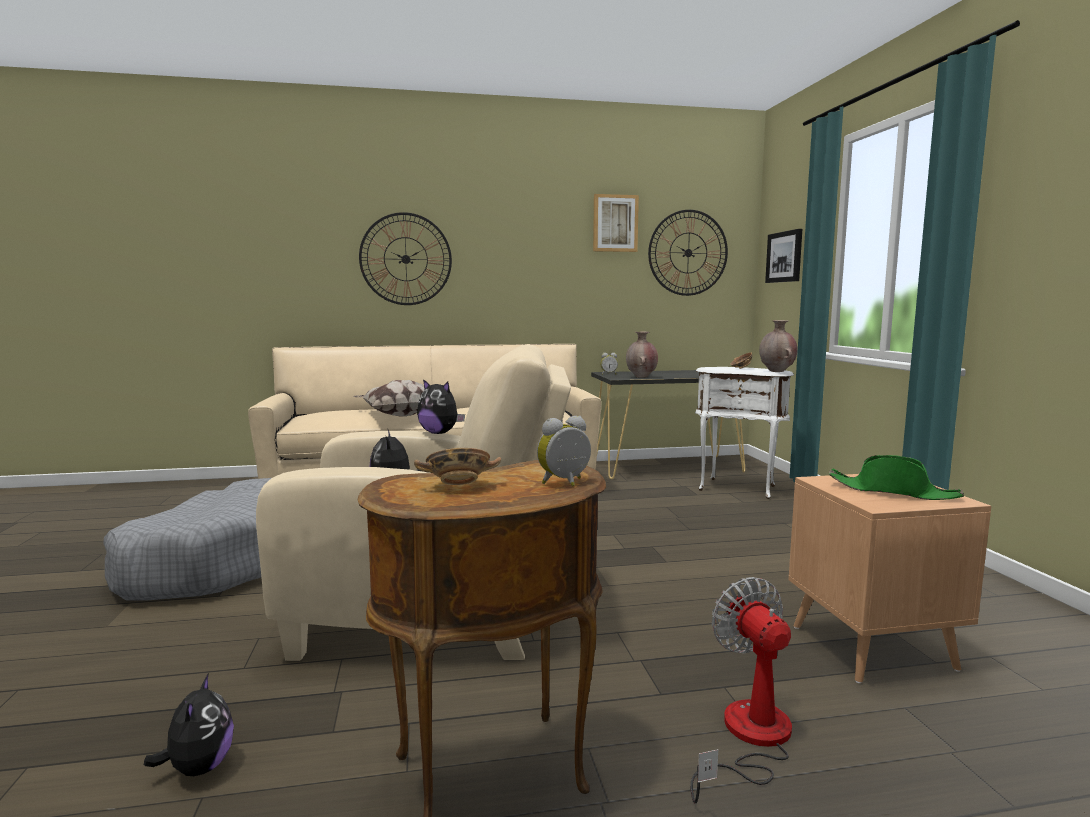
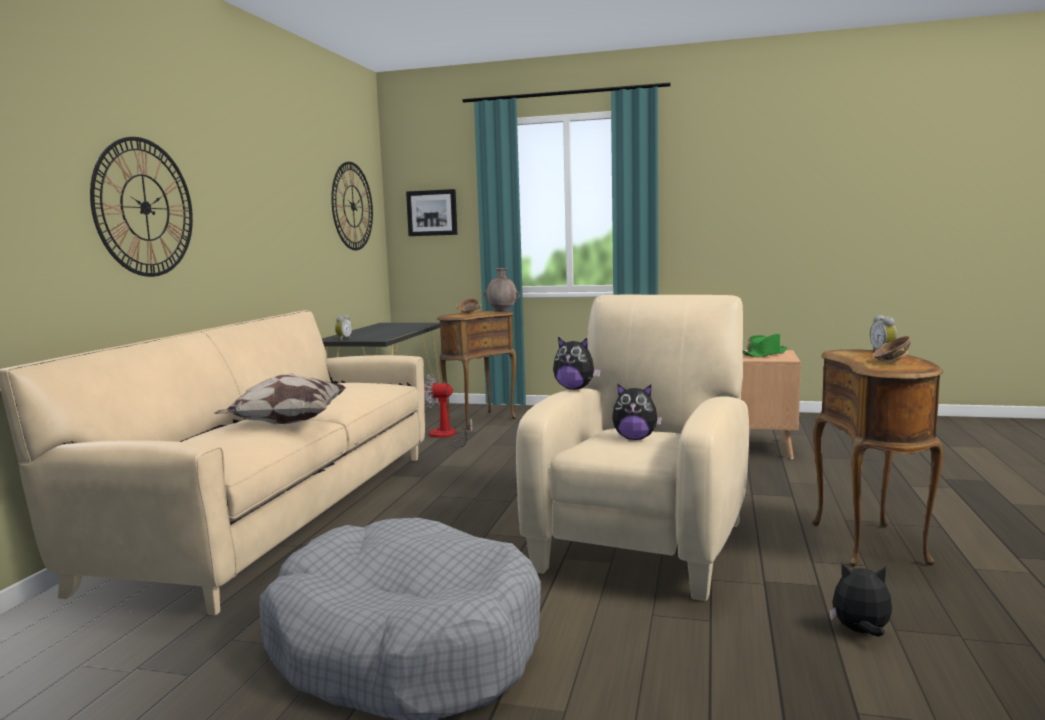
camera: 65 degrees left, 0 degrees up
(439, 433) = (575, 389): plush toy -> plush toy turned 60 degrees clockwise
(615, 223) = (309, 171): picture -> none
(641, 377) = (385, 336): brown vase -> none
(738, 488) = (478, 420): white side table -> brown side table
(748, 738) = (839, 487): fan -> fan (446, 436)

